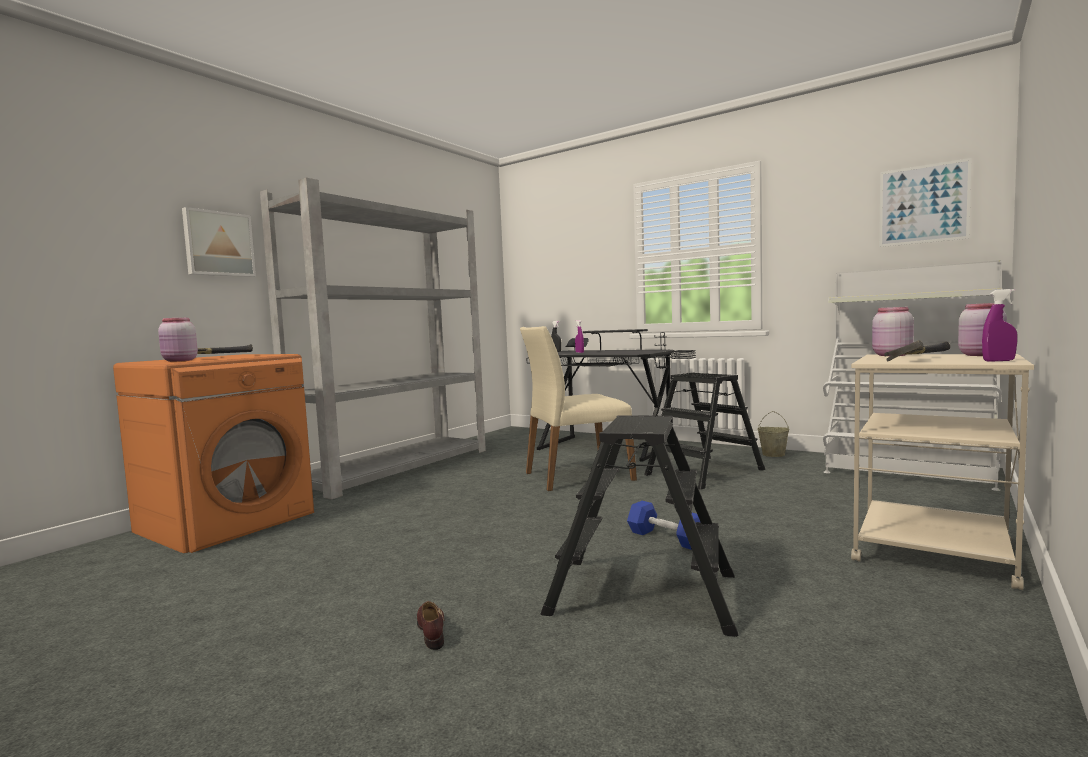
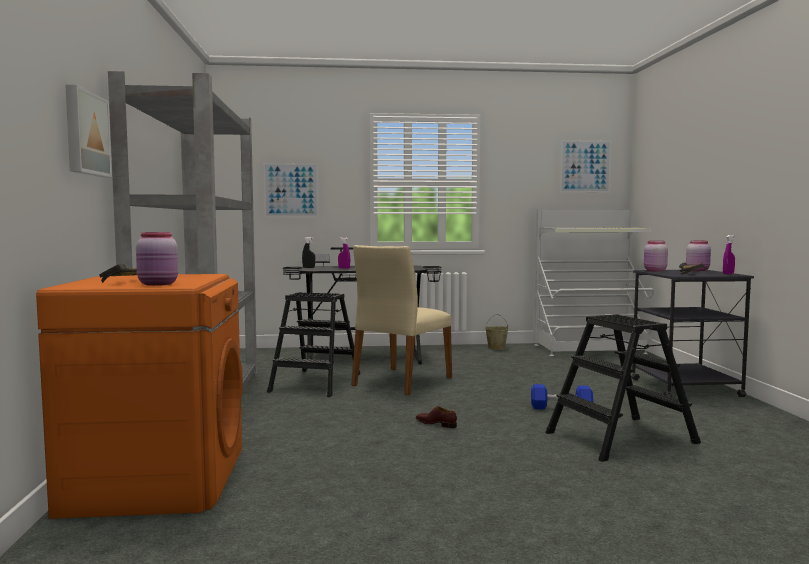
camera: 40 degrees left, 0 degrees up
(431, 630) = (569, 487): brown shoe -> brown shoe (436, 424)
(565, 275) = (291, 190): none -> picture
(704, 472) = (482, 365): black step ladder -> black step ladder (316, 382)
(932, 552) = (685, 388): beige cart -> black cart

